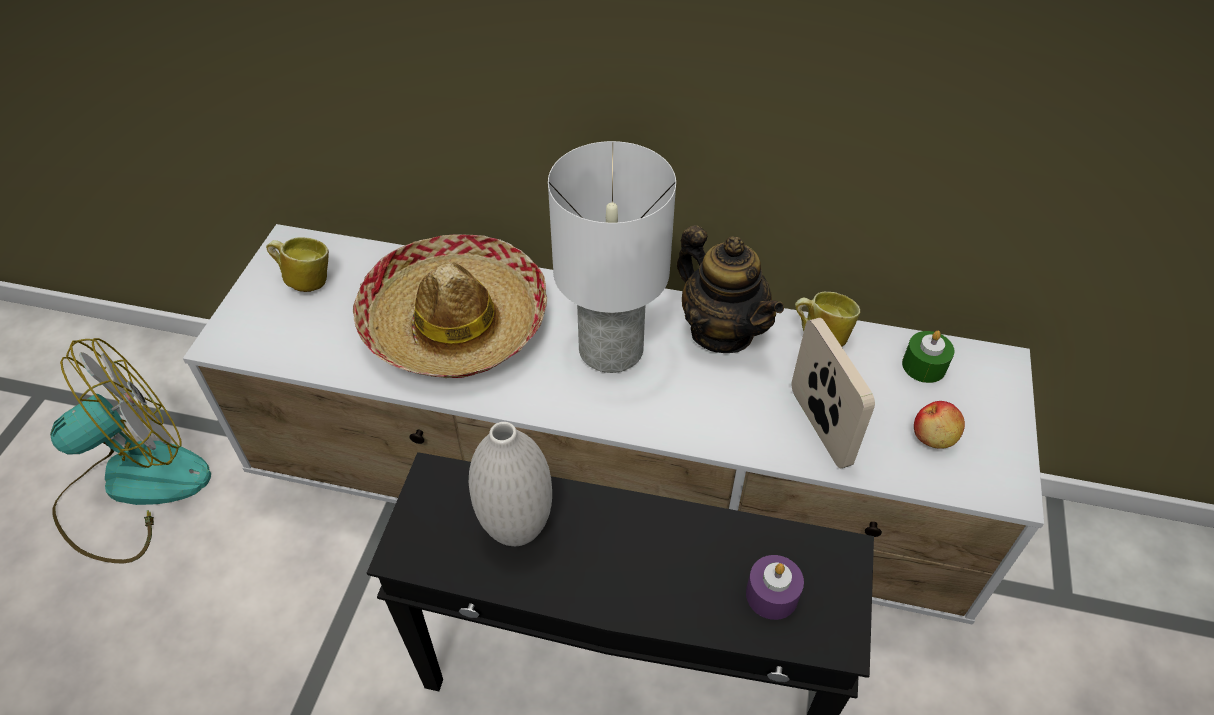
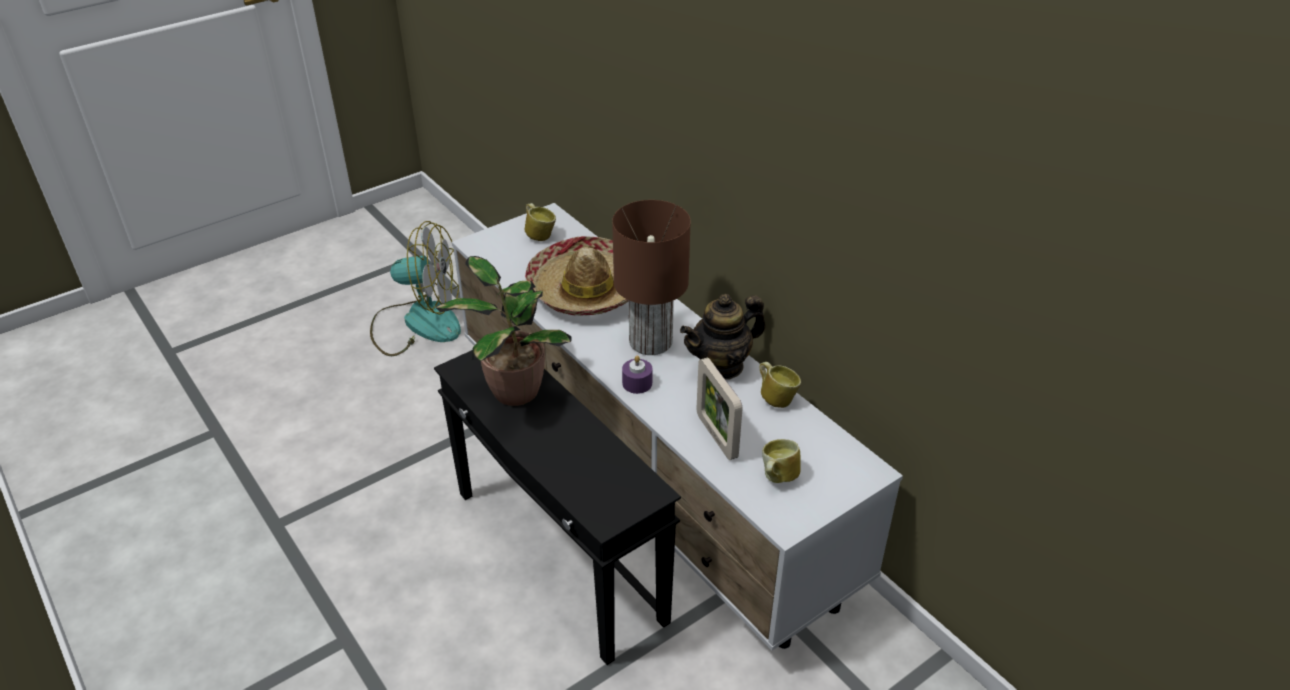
camera: 40 degrees right, 10 degrees down
(517, 530) = (513, 389): white vase -> potted plant
(612, 350) = (651, 343): white table lamp -> brown table lamp
(721, 331) = (721, 365): teapot -> teapot turned 60 degrees clockwise
(772, 595) = (596, 485): purple candle -> purple candle (637, 383)
(819, 427) = (716, 436): picture frame -> picture frame turned 135 degrees clockwise
(924, 366) = (819, 445): green candle -> none
(934, 436) = (776, 478): apple -> mug

